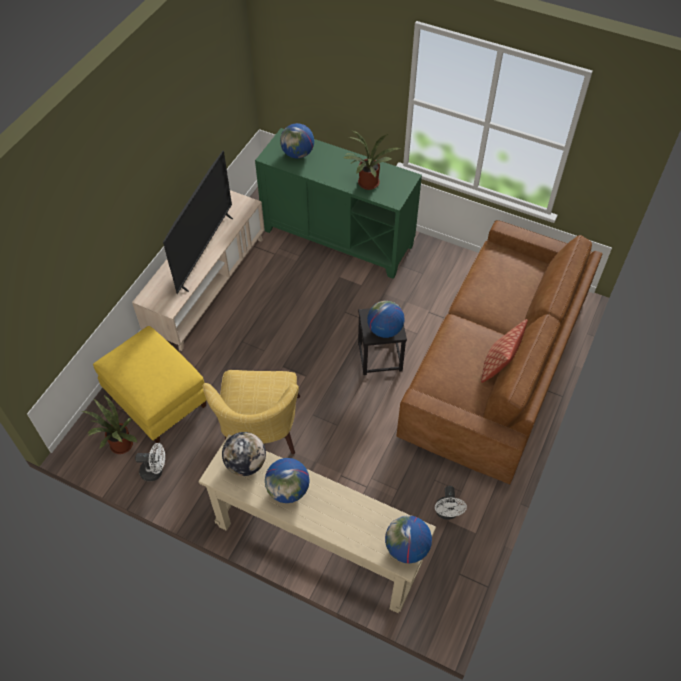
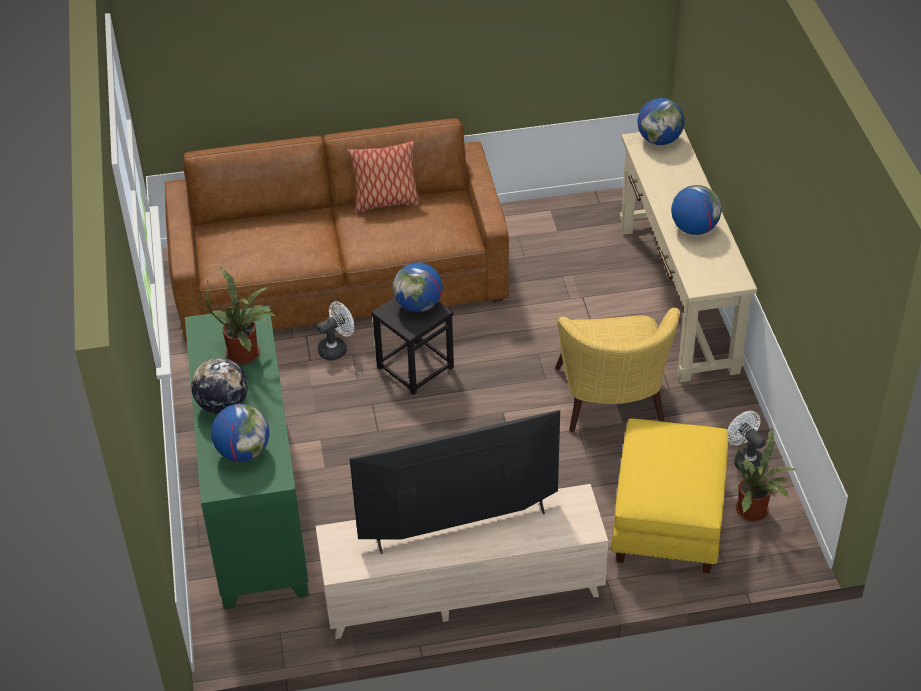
camera: 125 degrees left, 10 degrees down
(246, 463) = (703, 268): globe -> globe (223, 405)
(260, 433) = (611, 406): yellow armchair -> yellow armchair turned 120 degrees clockwise
(447, 513) = (550, 234): white fan -> white fan (336, 348)

